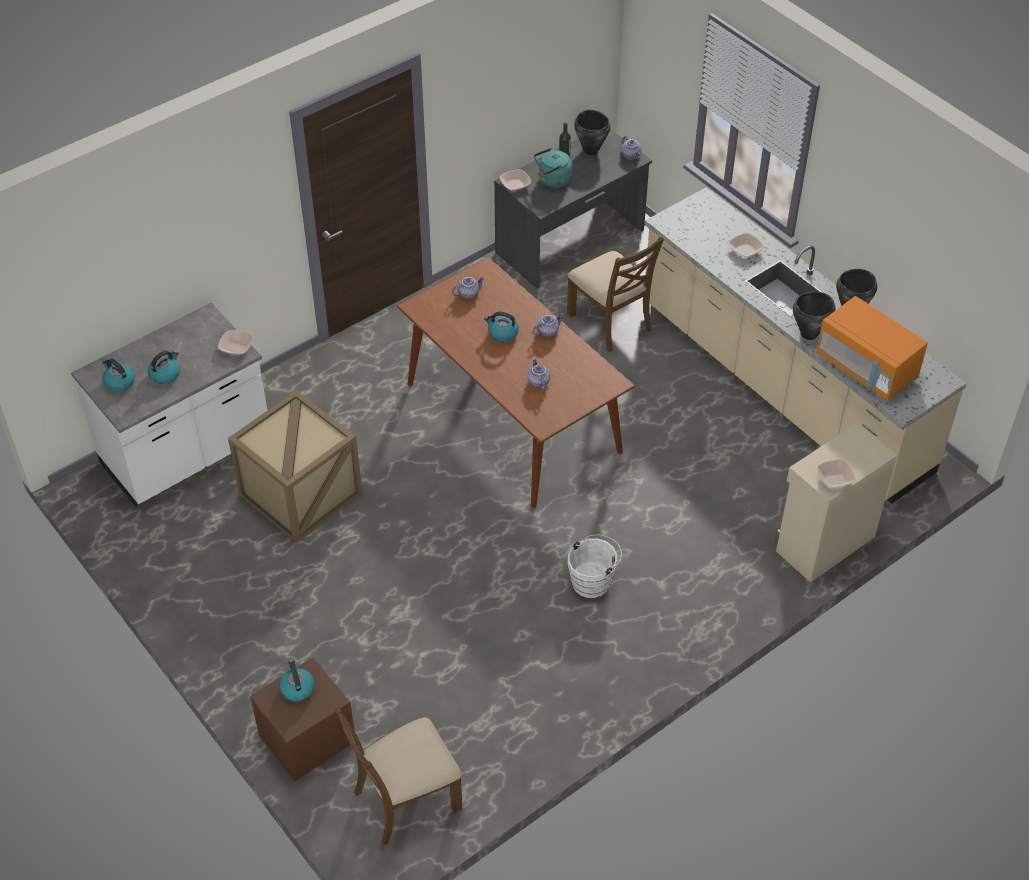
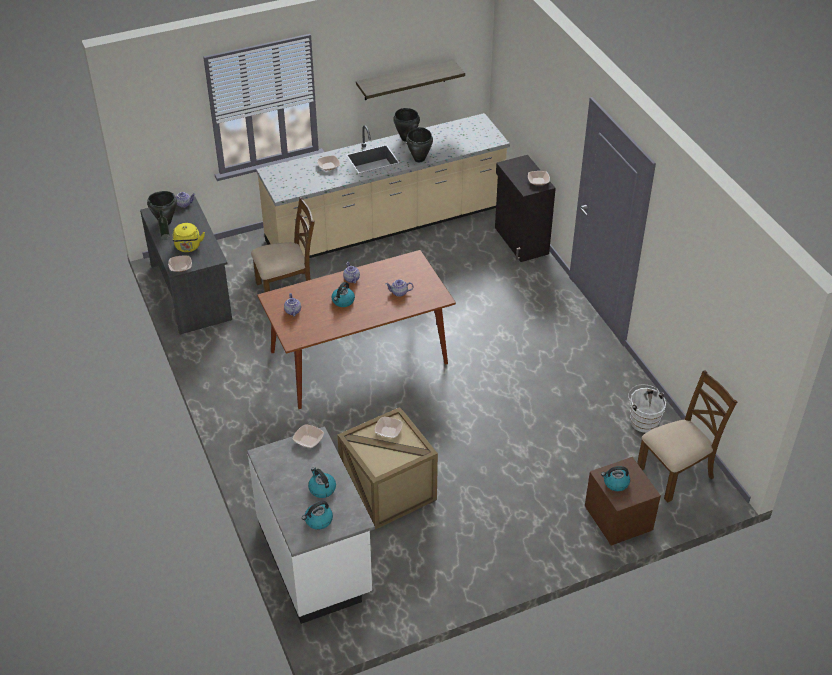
camera: 75 degrees left, 5 degrees down
(315, 435) = (388, 431): none -> bowl
(405, 800) = (676, 473): brown chair -> brown chair turned 105 degrees counterclockwise
(553, 181) = (188, 247): turquoise kettle -> yellow kettle
(593, 581) = (520, 347): white bucket -> white bucket (643, 420)
(823, 543) = (520, 241): beige cabinet -> black cabinet
(866, 368) = (458, 145): orange microwave -> none
(906, 248) = (405, 80): none -> shelf

